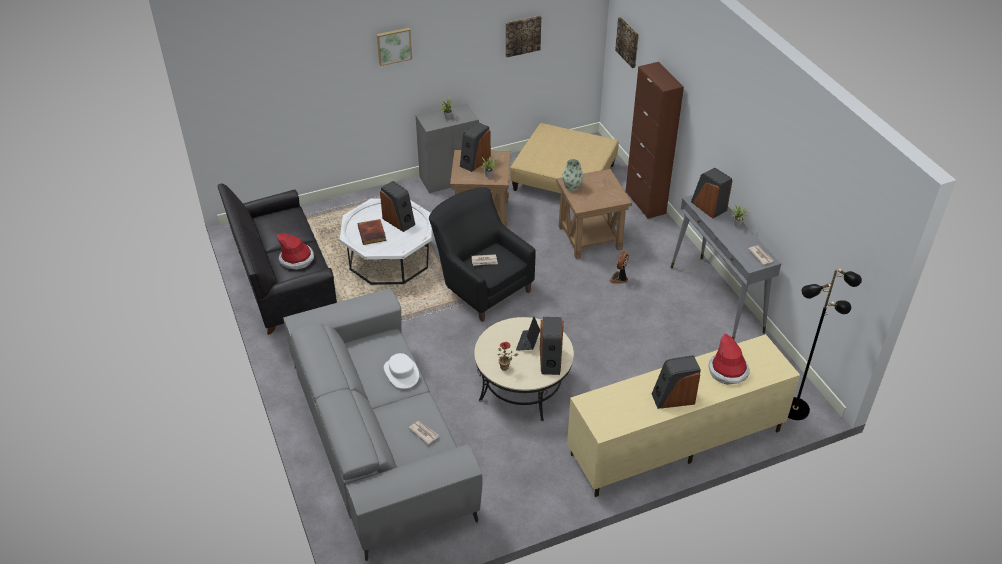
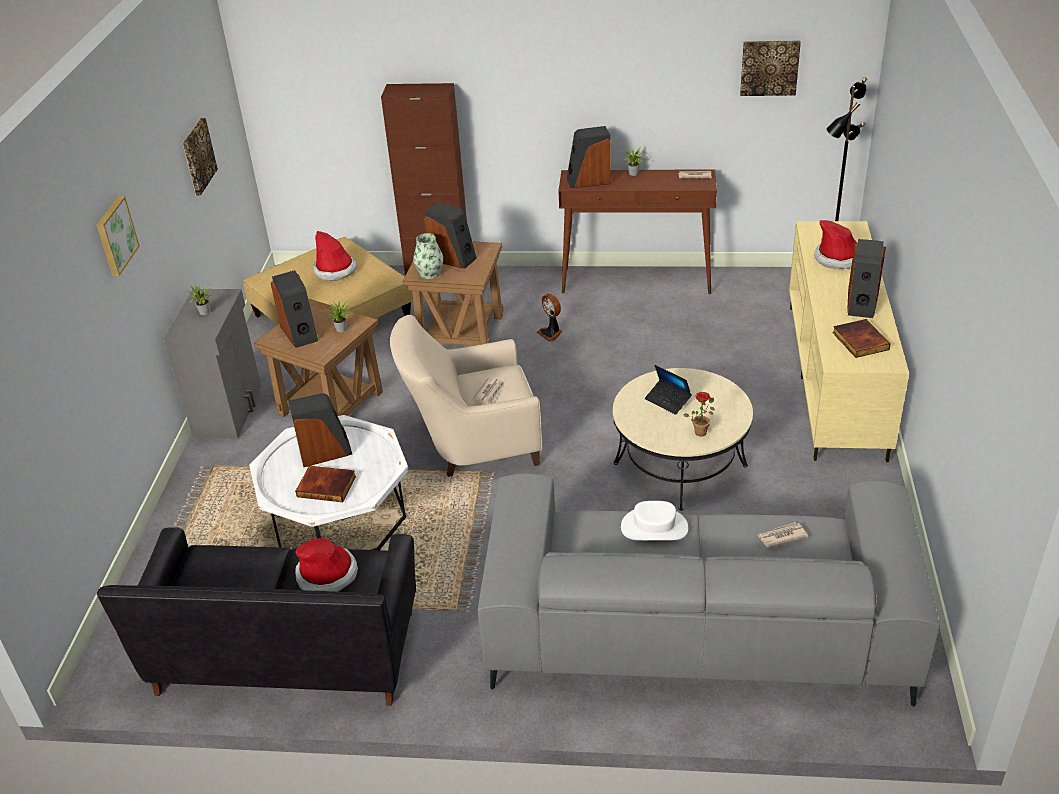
camera: 60 degrees left, 5 degrees down
(481, 286) = (472, 446): black armchair -> beige armchair
(550, 361) = (712, 392): speaker -> speaker (452, 258)
(574, 152) = (335, 270): none -> hat
(621, 407) = (859, 341): none -> book
(628, 42) = (303, 100): picture -> picture (769, 67)
(716, 299) = (637, 281): grey console table -> brown console table

